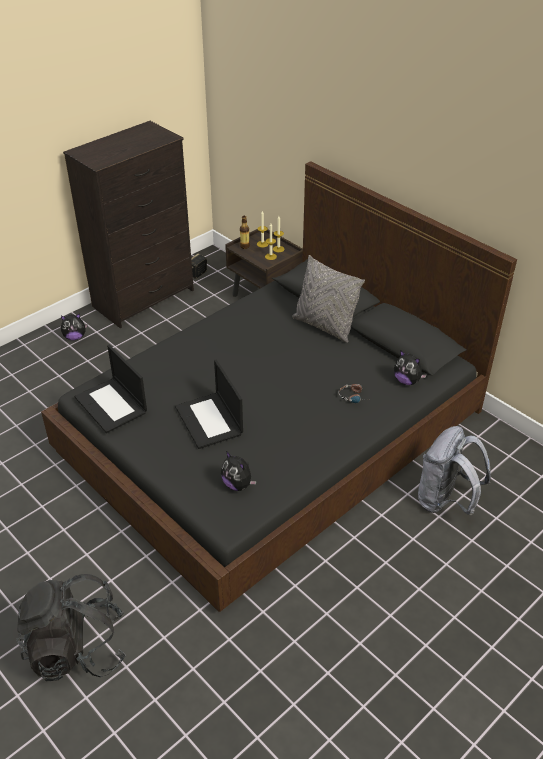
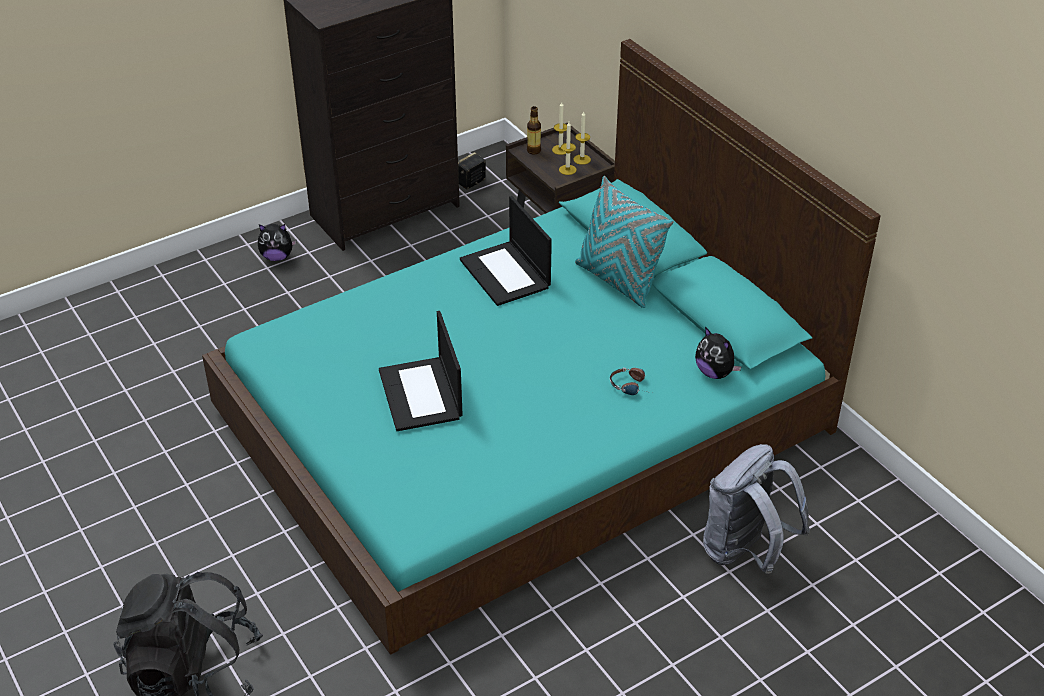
camera: 10 degrees right, 0 degrees up
(112, 405) = (294, 357): laptop -> laptop (506, 274)
(238, 484) = (438, 485): plush toy -> none
(272, 430) = (524, 421): black bed -> turquoise bed
(324, 326) = (618, 280): grey pillow -> turquoise pillow

